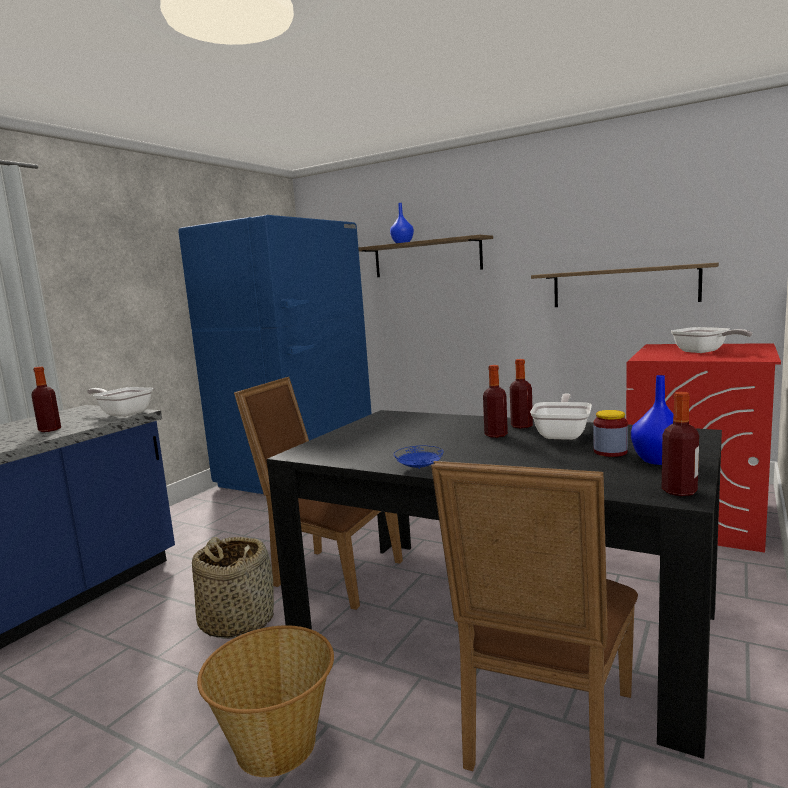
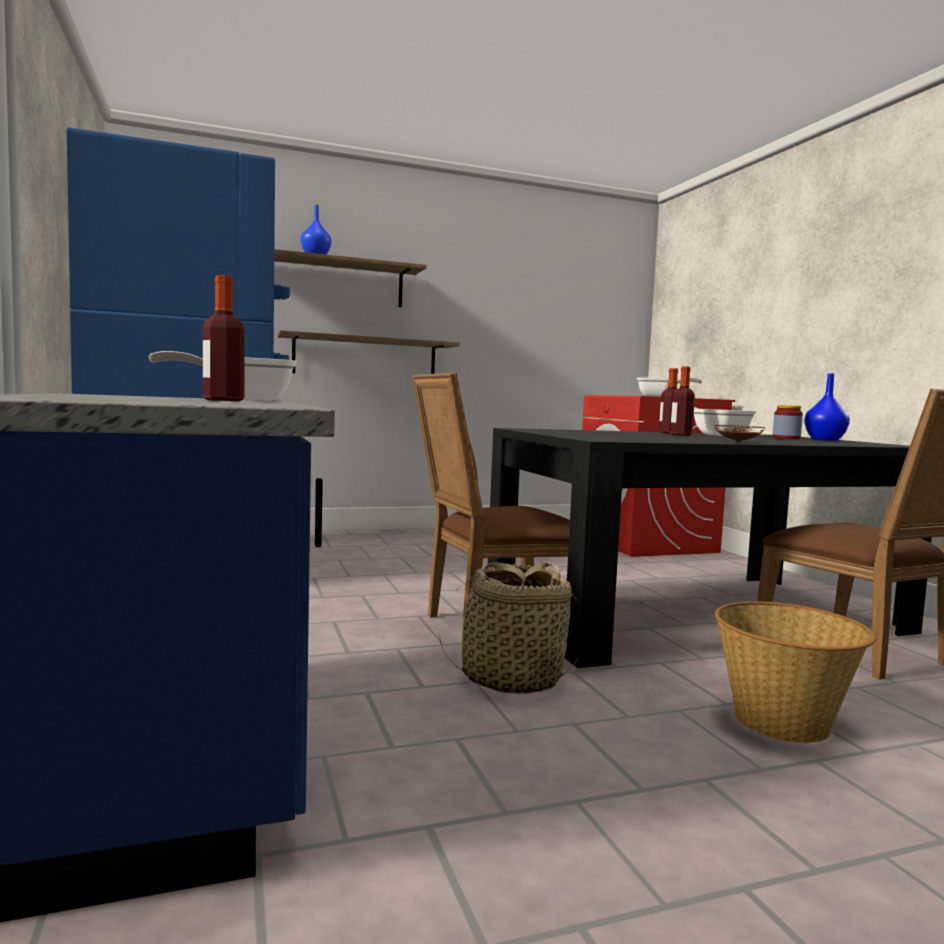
camera: 50 degrees left, 5 degrees down
(419, 468) = (738, 442): blue plate -> brown plate
(624, 286) = (539, 345): shelf -> shelf (365, 358)
(679, 491) = (895, 445): bottle -> none

